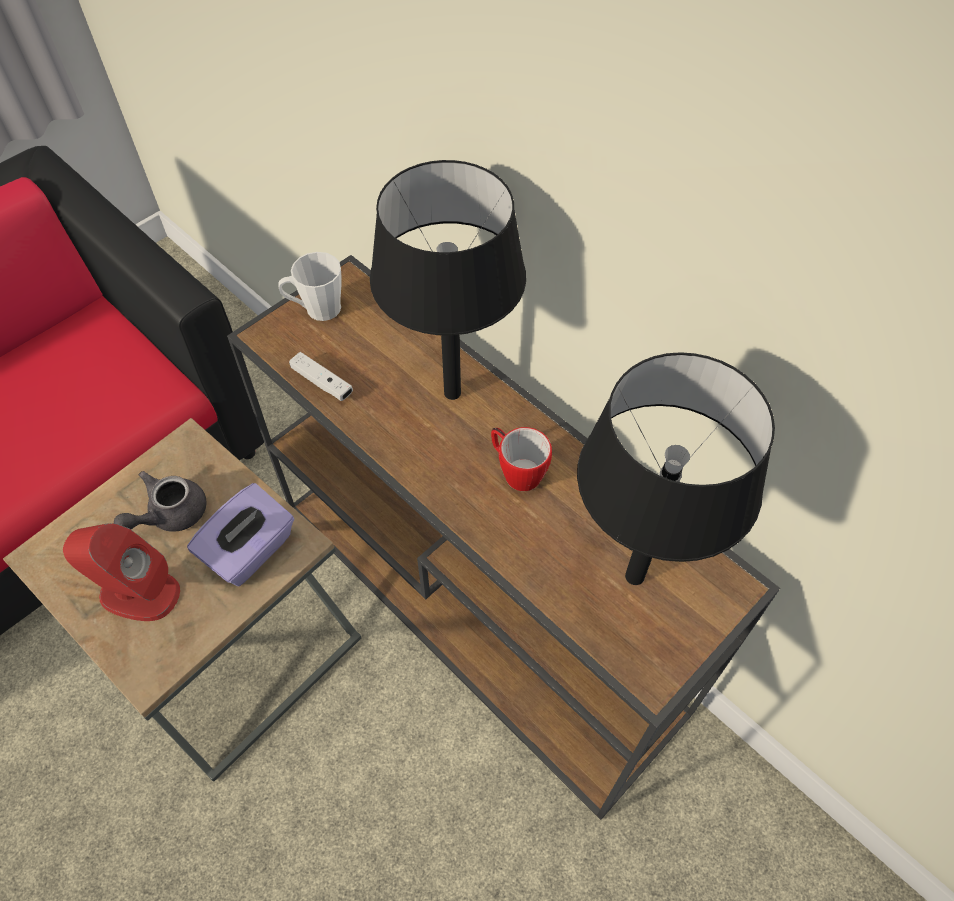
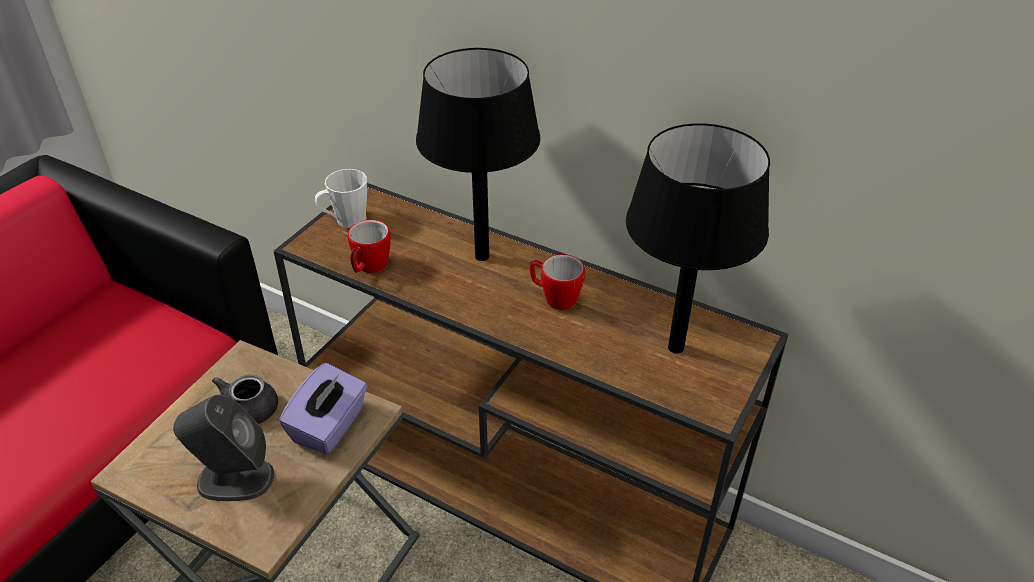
camera: 15 degrees left, 15 degrees down
(138, 592) = (234, 479): red speaker -> grey speaker
(322, 382) = (369, 268): white game controller -> mug

